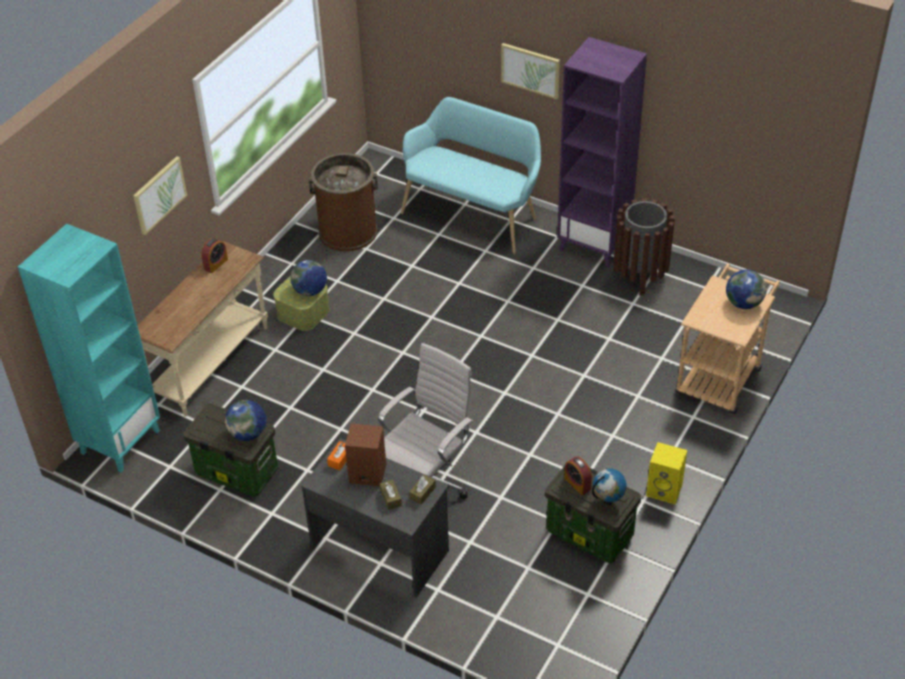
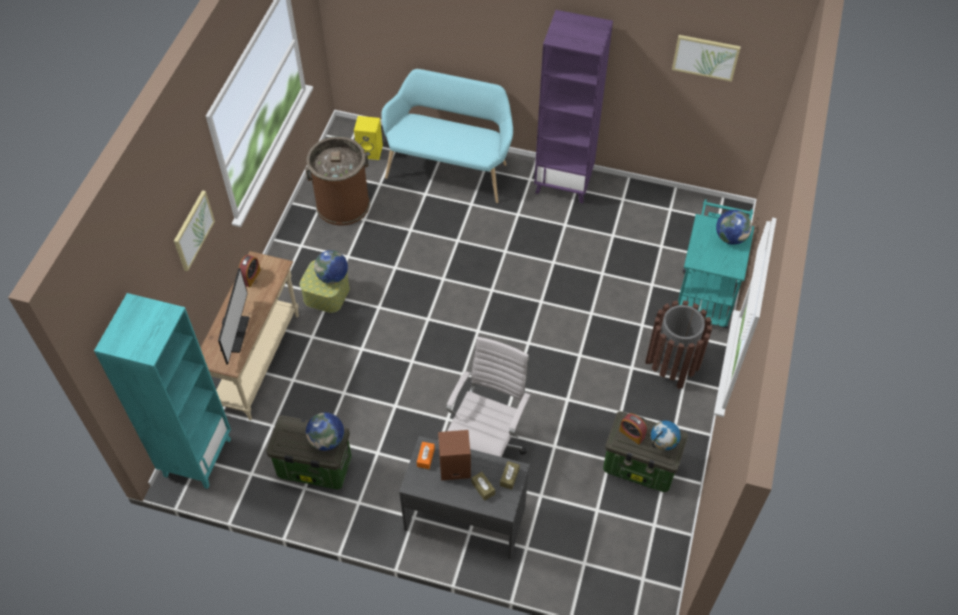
camera: 15 degrees left, 10 degrees up
(182, 312) = (235, 334): none -> monitor
(530, 70) = (496, 40): picture -> picture (705, 57)
(640, 276) = (611, 207): brown trash can -> brown trash can (671, 366)
(665, 490) = (690, 412): yellow speaker -> yellow speaker (370, 151)
(721, 375) = (705, 292): beige cart -> turquoise cart

